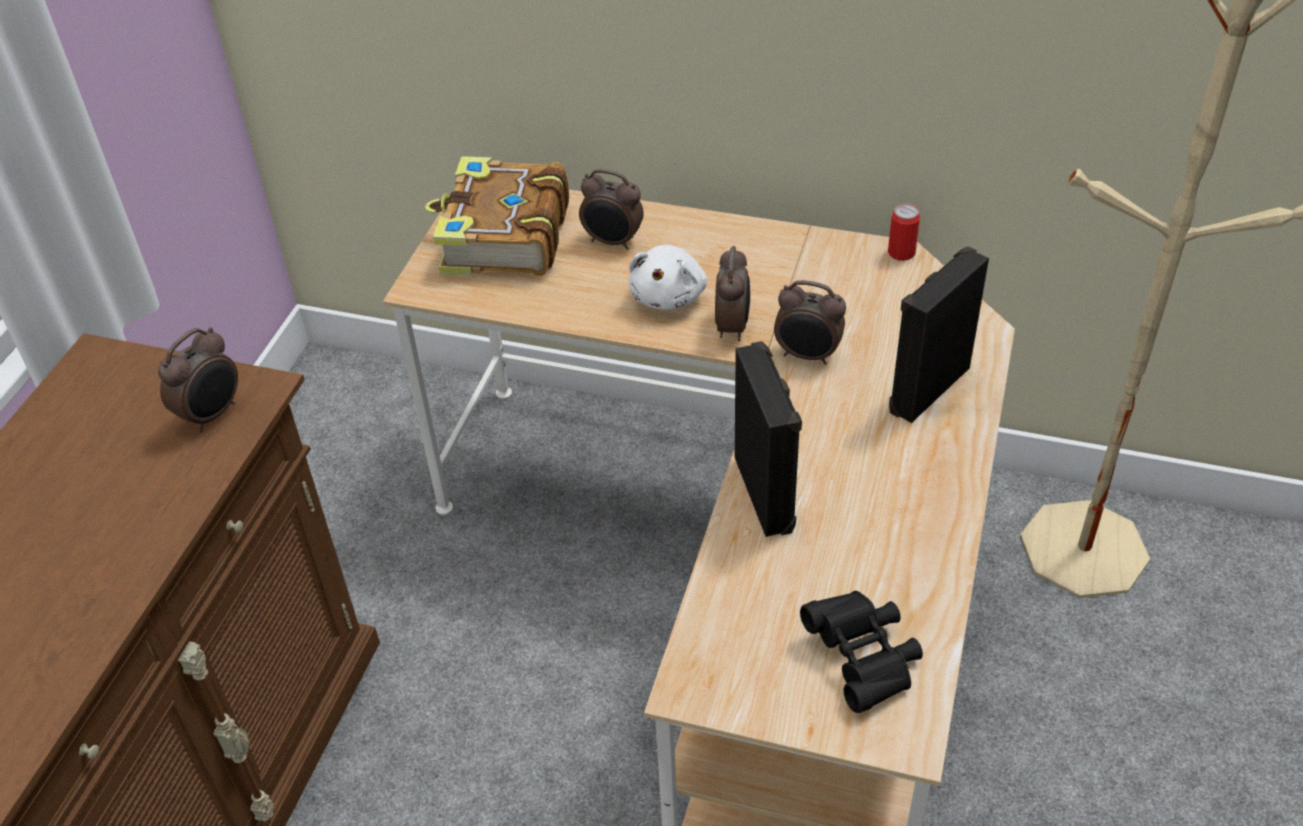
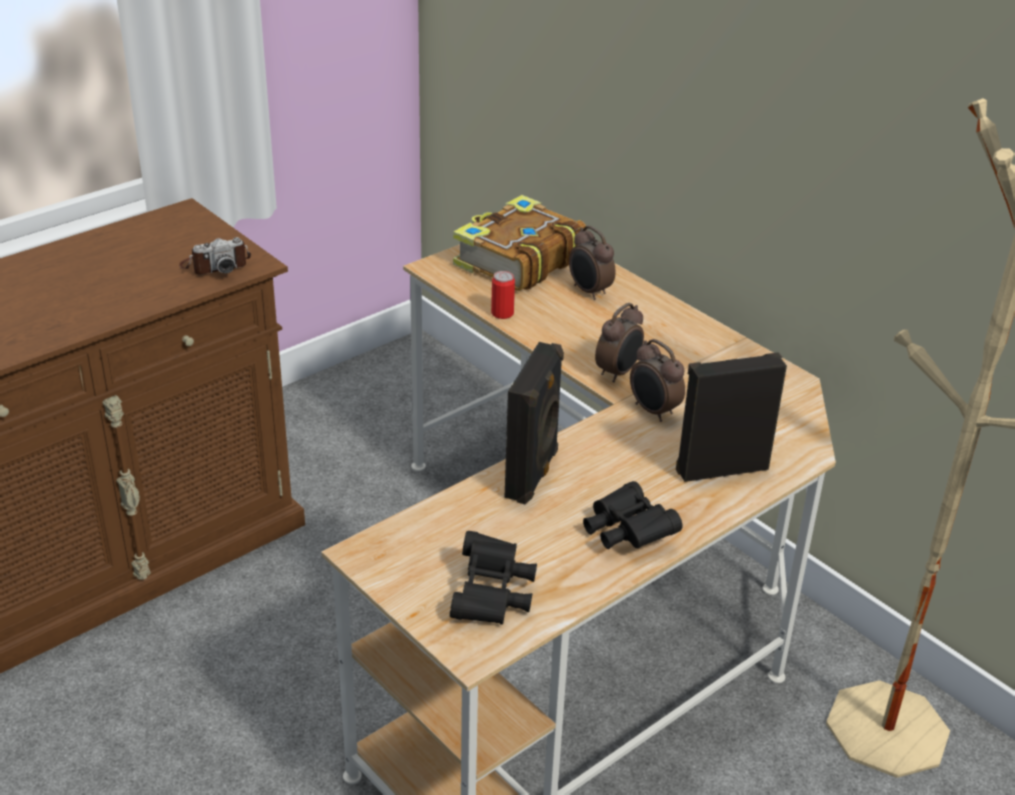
camera: 30 degrees right, 10 degrees down
(213, 414) = (215, 265): alarm clock -> camera
(669, 296) = (594, 337): white plush toy -> none
(901, 253) = (798, 380): can -> can (502, 313)
(915, 511) = (626, 532): none -> black binoculars

